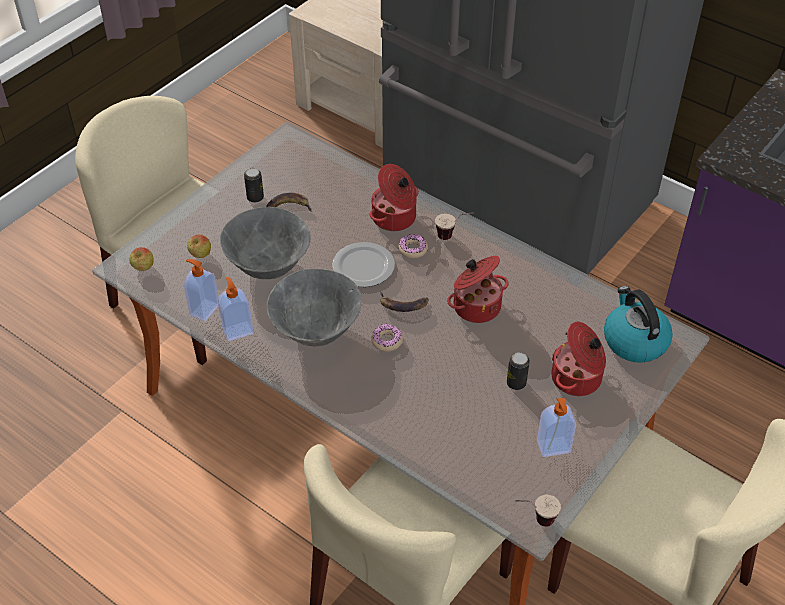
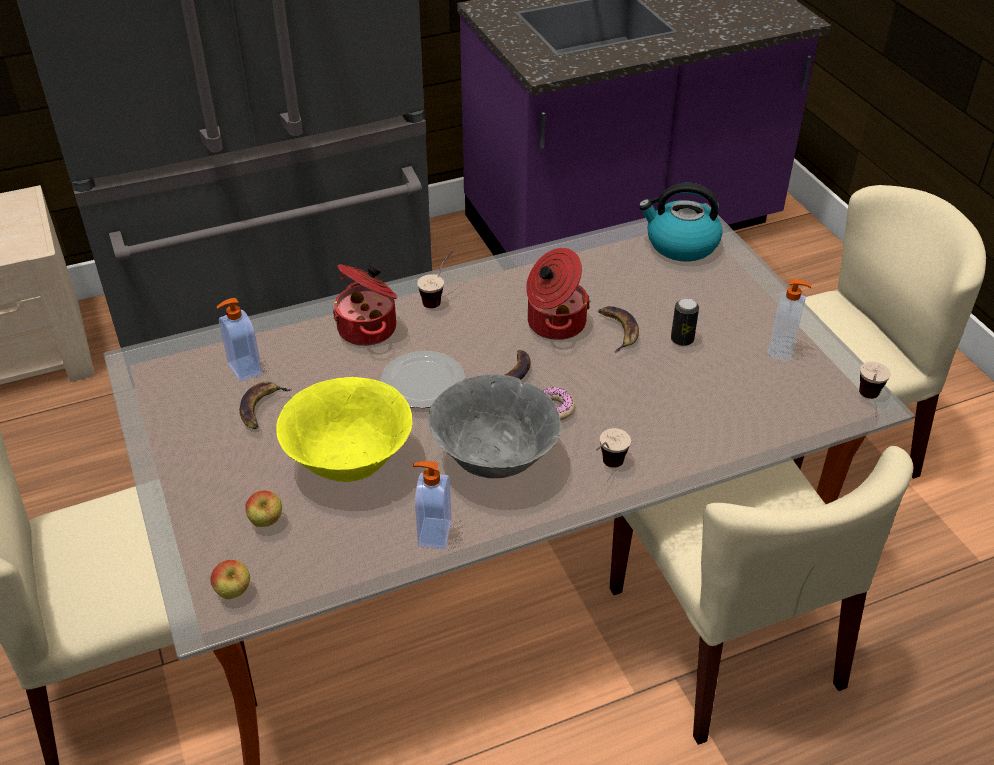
camera: 60 degrees left, 5 degrees down
(204, 309) = (368, 554): soap dispenser -> soap dispenser (243, 369)
(255, 197) = (213, 430): can -> none
(269, 268) = (351, 464): grey bowl -> yellow bowl
(349, 391) = (607, 468): none -> cup
(413, 249) = (431, 334): donut -> none
(496, 343) = (618, 330): none -> banana
(577, 379) = (704, 298): cooking pot -> none

